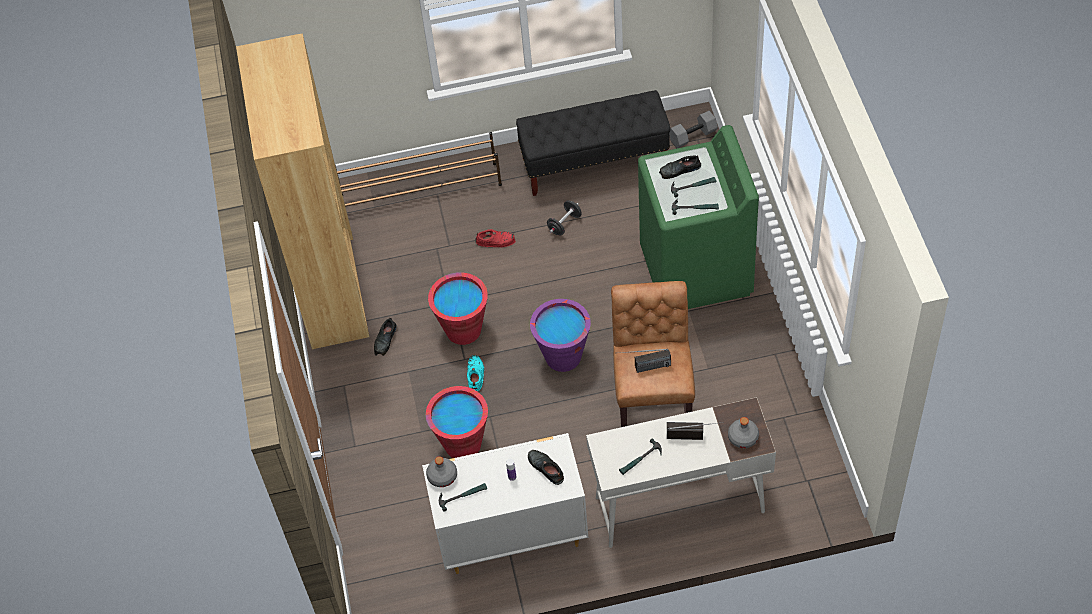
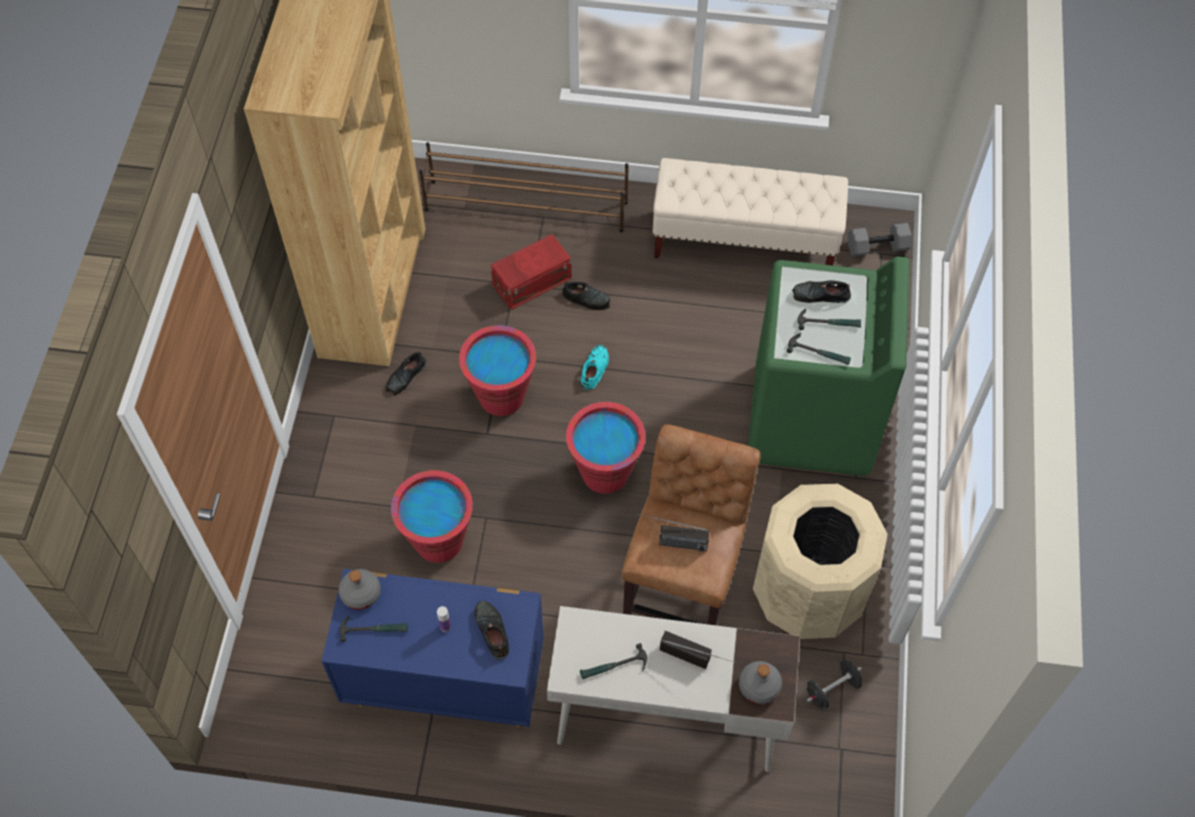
camera: 15 degrees right, 5 degrees up
(448, 243) = (530, 282): none -> red storage box
(475, 375) = (491, 458): turquoise shoe -> turquoise shoe (594, 368)
(496, 241) = (587, 298): red shoe -> black shoe
(510, 536) = (444, 682): white dresser -> blue dresser
(563, 356) = (605, 473): purple bucket -> red bucket
(564, 224) = (676, 306): black dumbbell -> black dumbbell (832, 689)
(595, 163) = (744, 242): black bench -> beige bench
(742, 387) = (807, 593): none -> beige trash can

